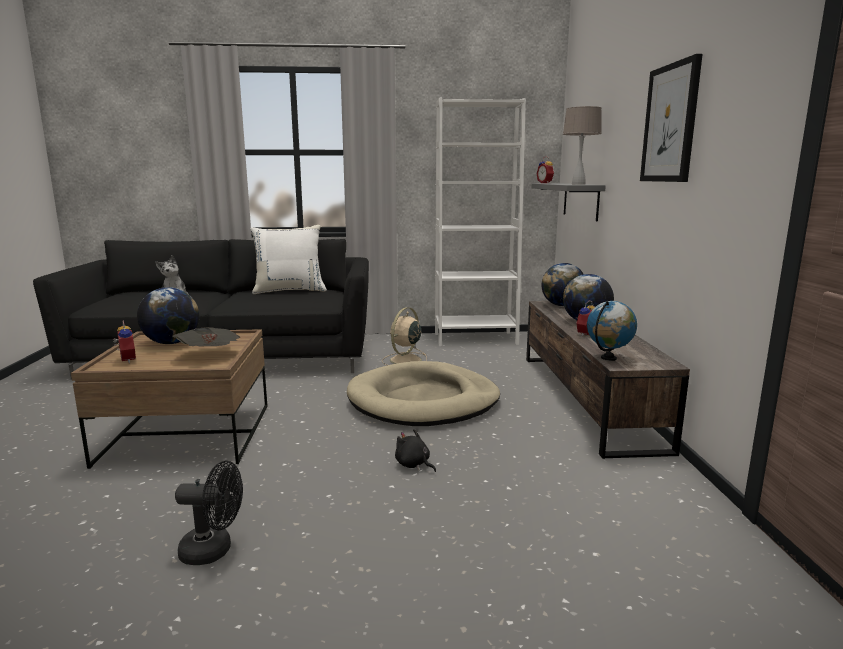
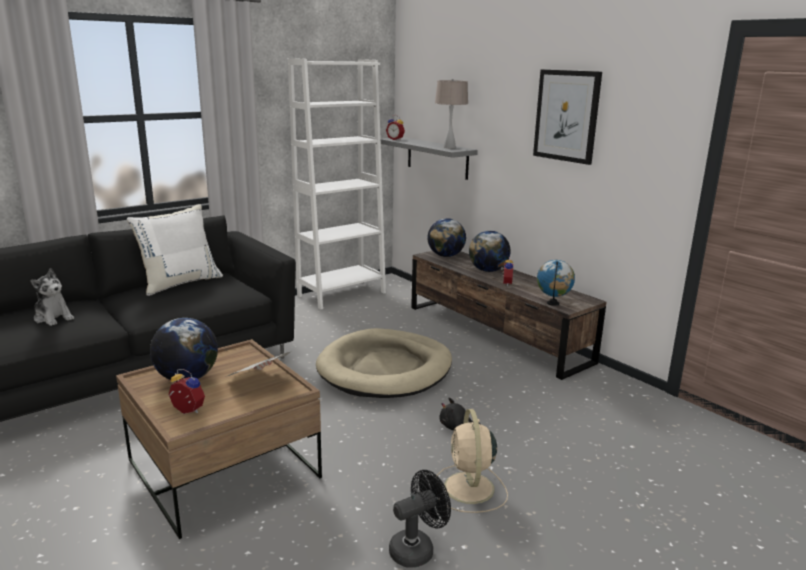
camera: 35 degrees left, 5 degrees up
(404, 360) = (312, 332): beige fan -> beige fan (469, 489)

